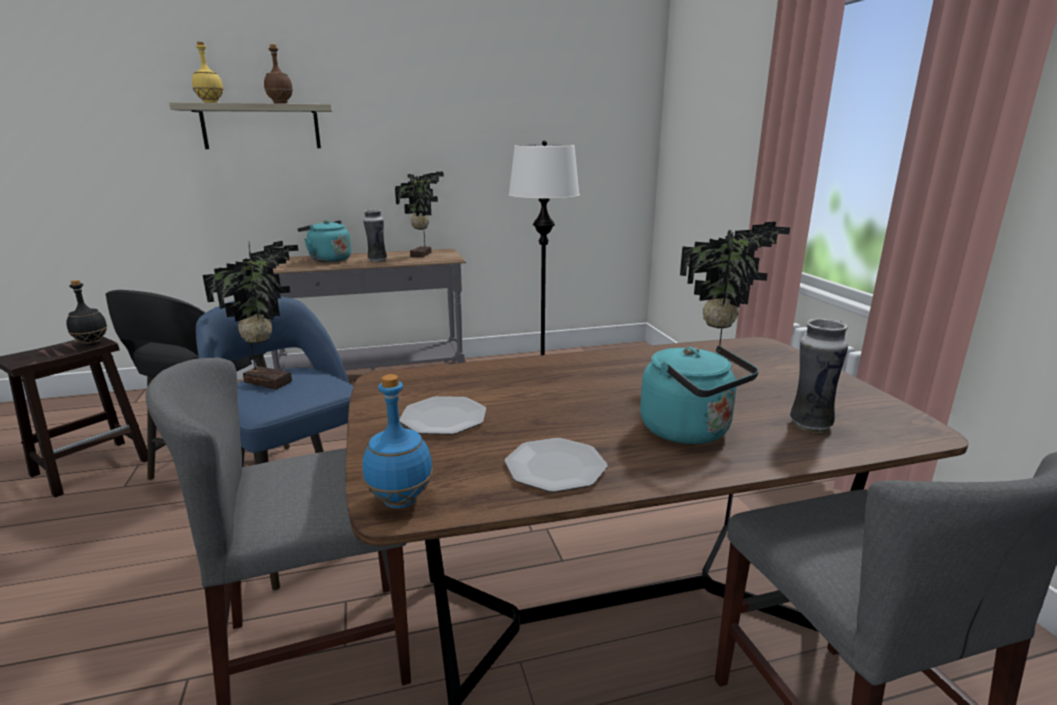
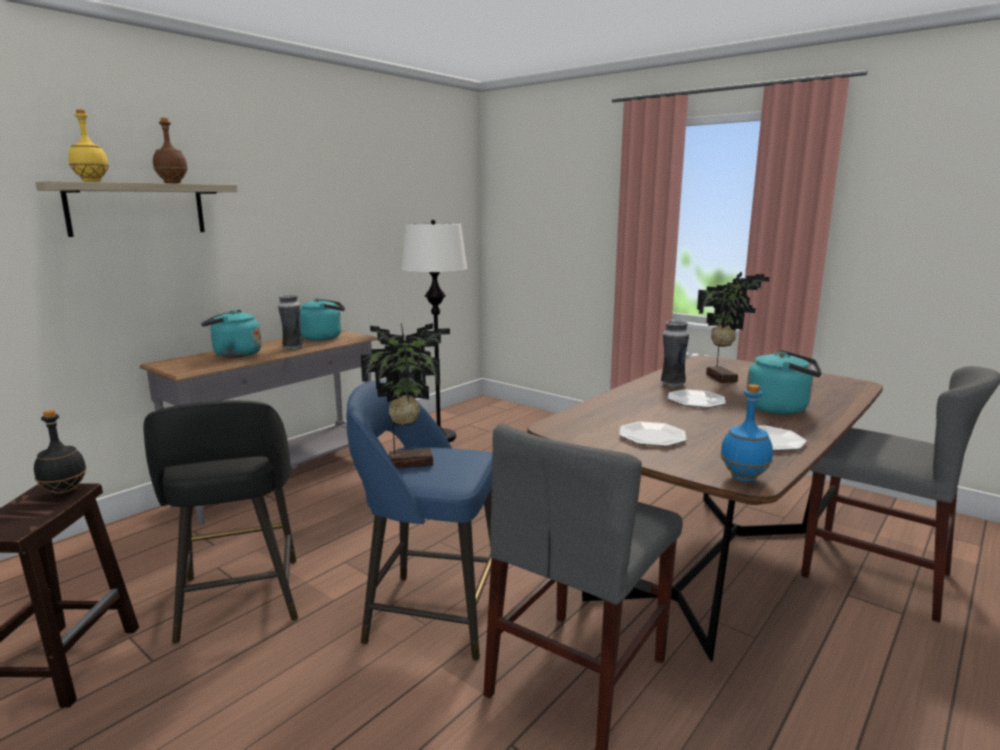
camera: 35 degrees left, 5 degrees down
(423, 255) = (324, 337): potted plant -> turquoise kettle
(604, 391) = (695, 400): none -> plate
(809, 425) = (816, 392): vase -> vase (672, 385)

